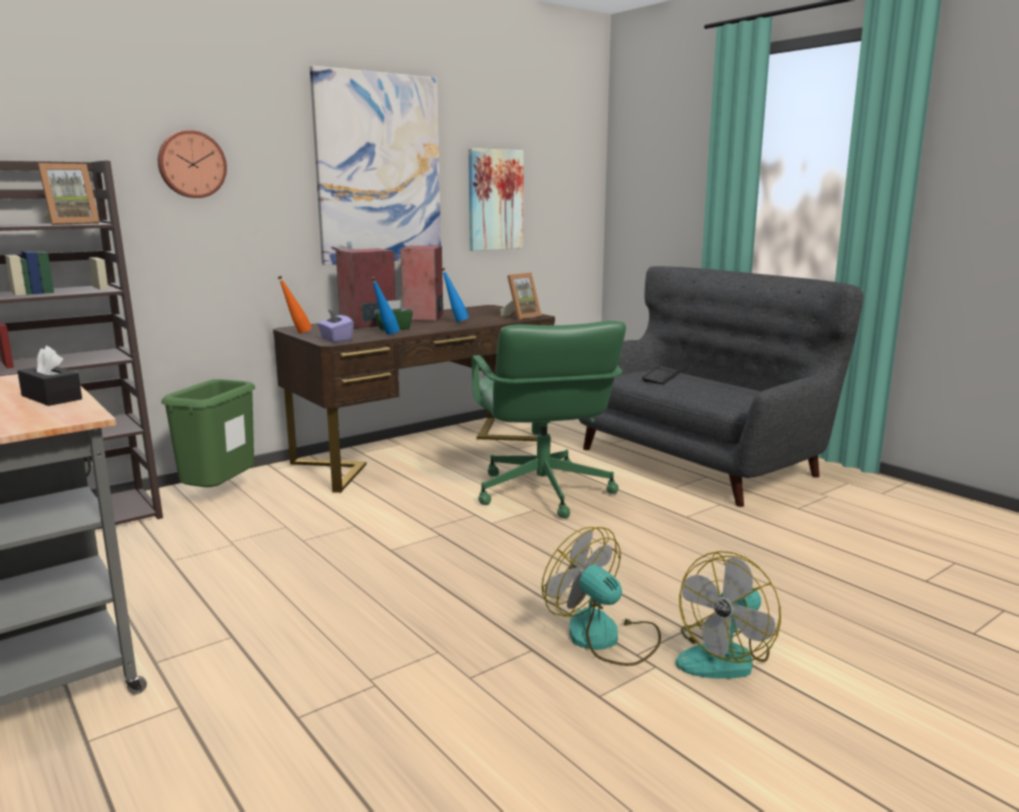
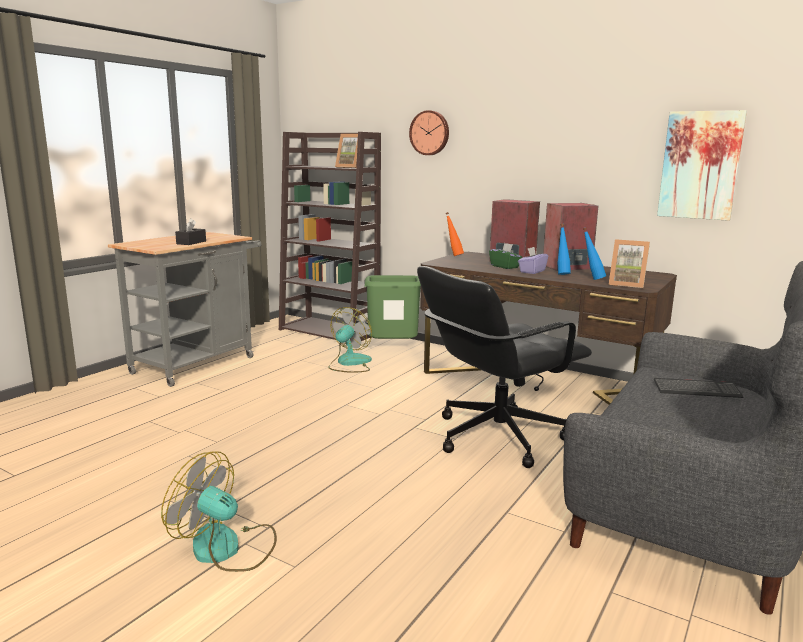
camera: 70 degrees right, 0 degrees up
(335, 339) = (444, 262): purple tissue box -> purple tissue box (532, 271)
(378, 169) = (567, 134): picture -> none
(386, 334) = (479, 267): blue bottle -> blue bottle (591, 279)
(542, 492) = (496, 436): green office chair -> black office chair
(605, 638) = (245, 493): fan -> fan (349, 363)

